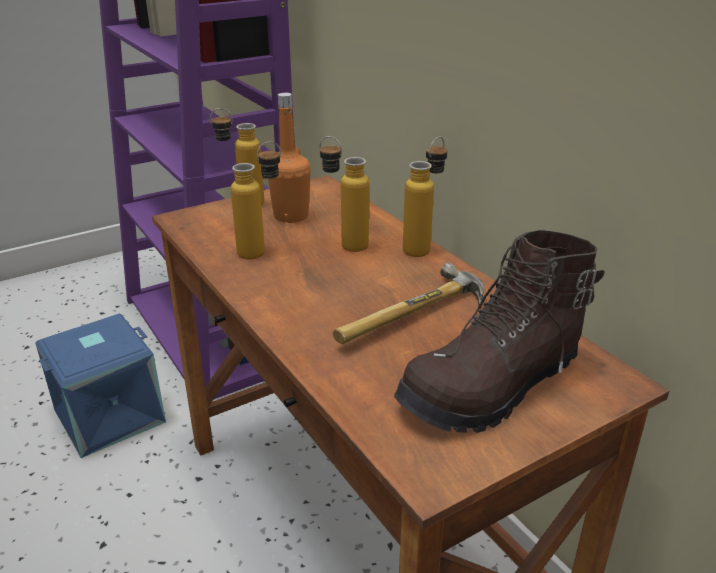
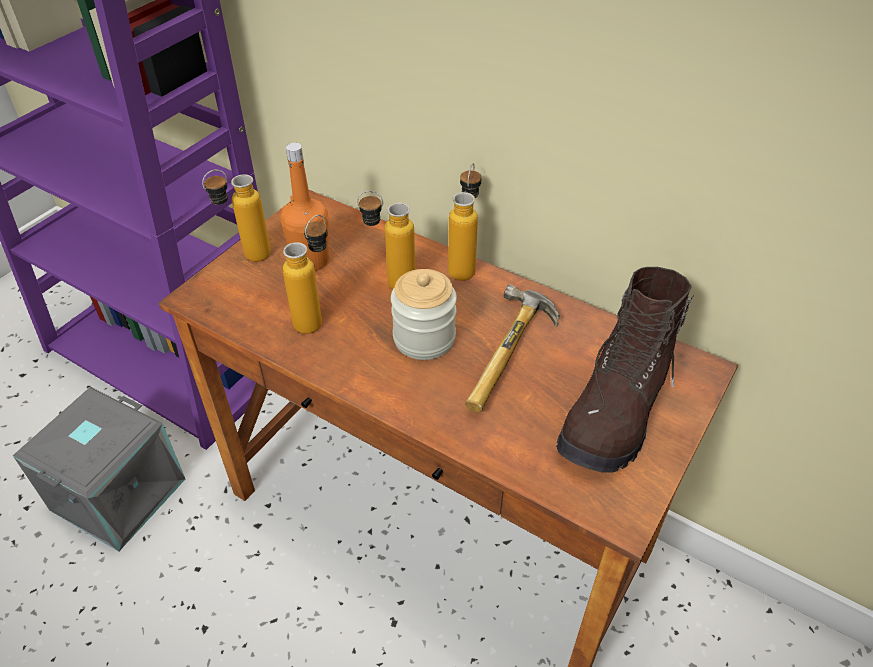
camera: 25 degrees left, 15 degrees up
(109, 414) = (117, 493): blue storage box -> grey storage box
(343, 286) = (424, 338): none -> jar

